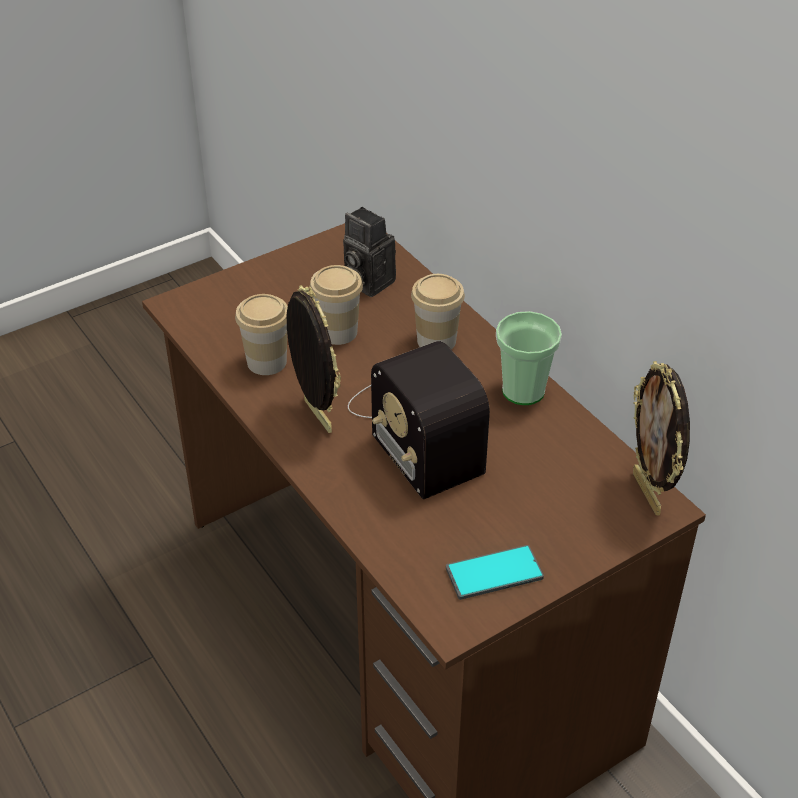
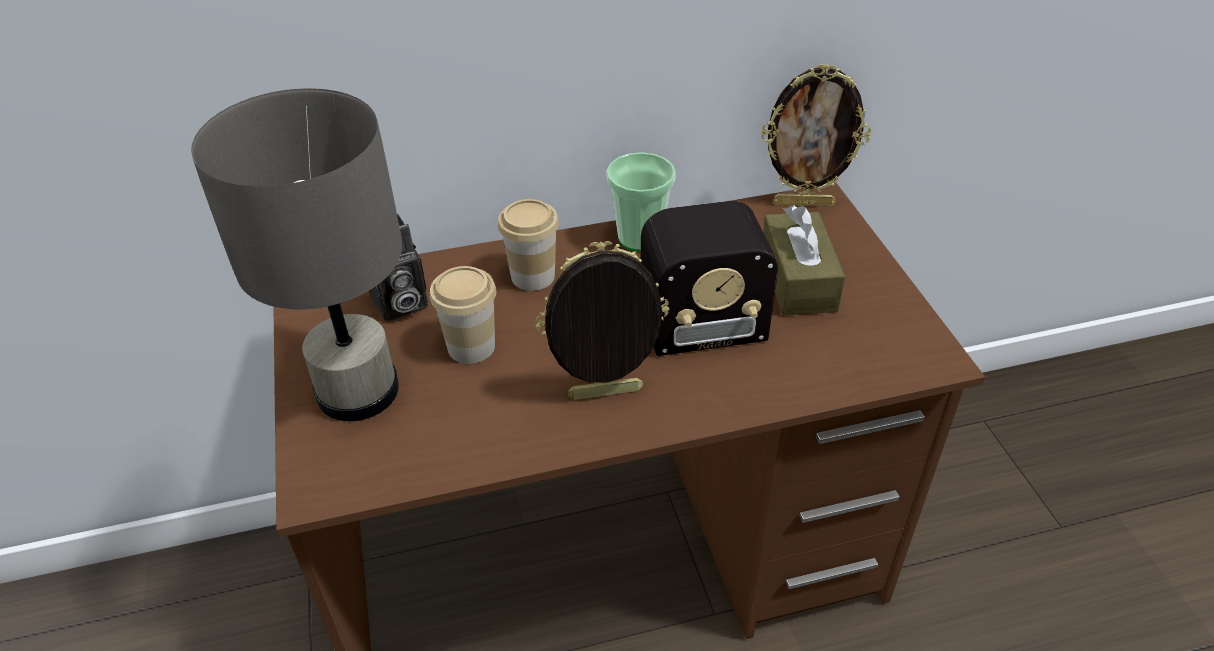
camera: 70 degrees left, 0 degrees up
(267, 362) = (487, 419): cup -> none
(270, 293) = (360, 391): none -> grey table lamp
(494, 573) = (879, 317): phone -> none
(520, 507) = (798, 280): none -> brown tissue box

